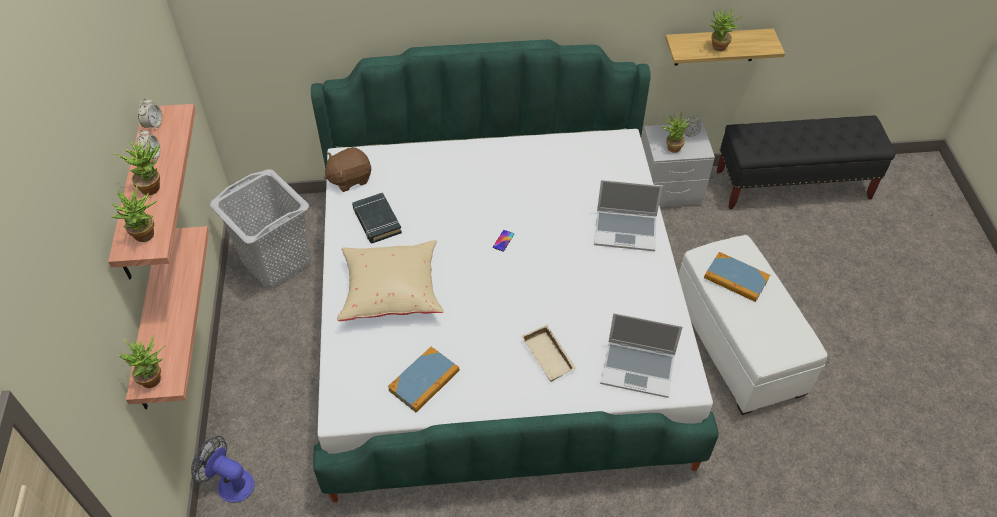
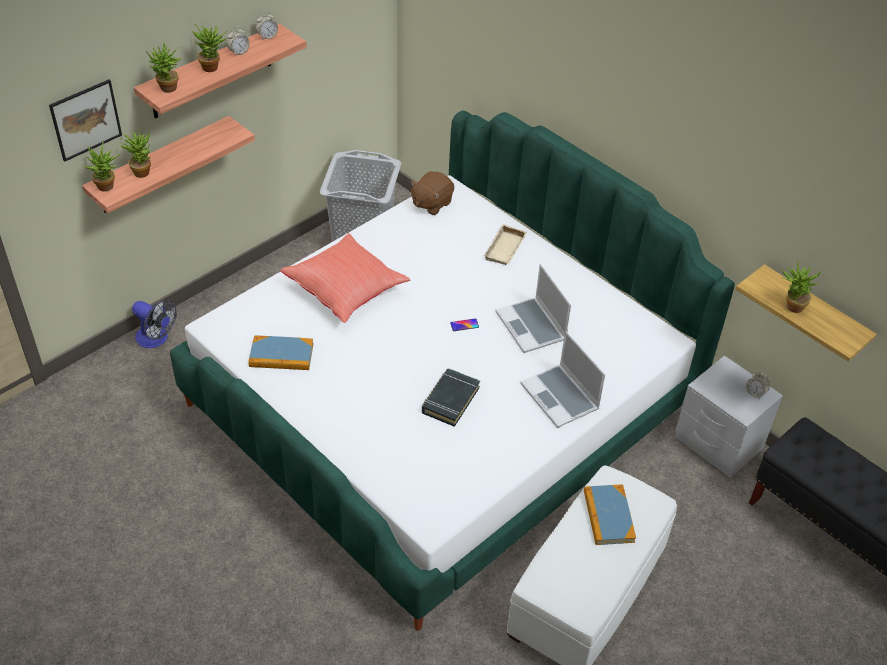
camera: 50 degrees right, 5 degrees down
(100, 329) = (85, 119): none -> picture
(230, 483) = (156, 339): fan -> fan turned 135 degrees clockwise
(349, 179) = (431, 203): brown plush toy -> brown plush toy turned 75 degrees counterclockwise
(376, 221) = (406, 242): black book -> black book (450, 400)
(391, 291) = (346, 290): beige pillow -> red pillow
(550, 356) = (375, 417): beige tray -> beige tray (506, 249)
(638, 369) = (416, 482): laptop -> laptop (532, 327)
(671, 147) = (720, 388): potted plant -> potted plant (142, 170)

